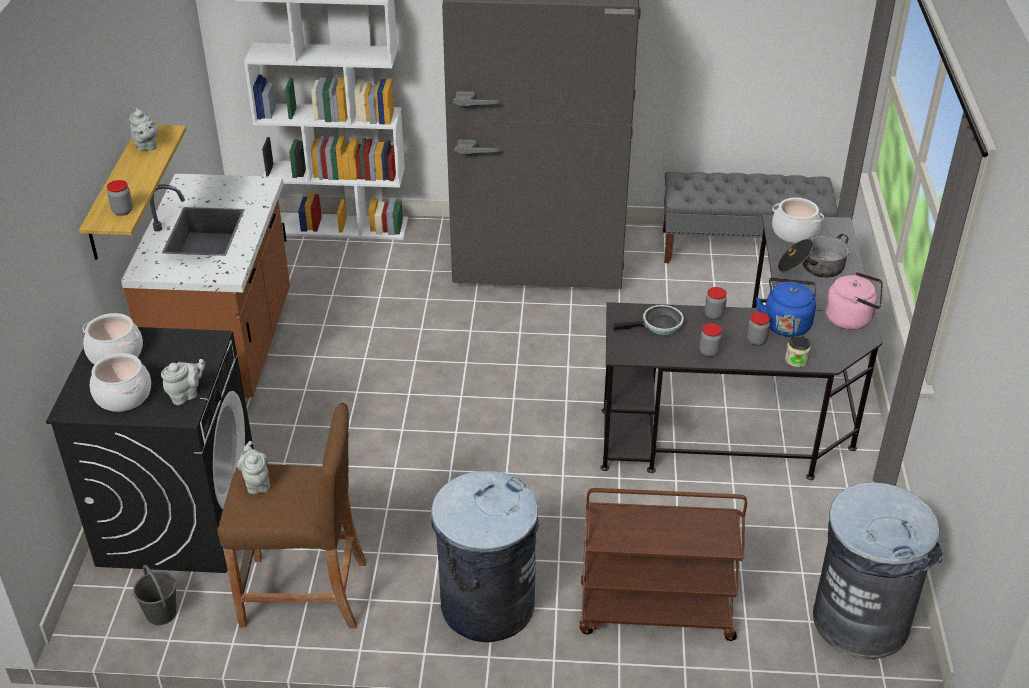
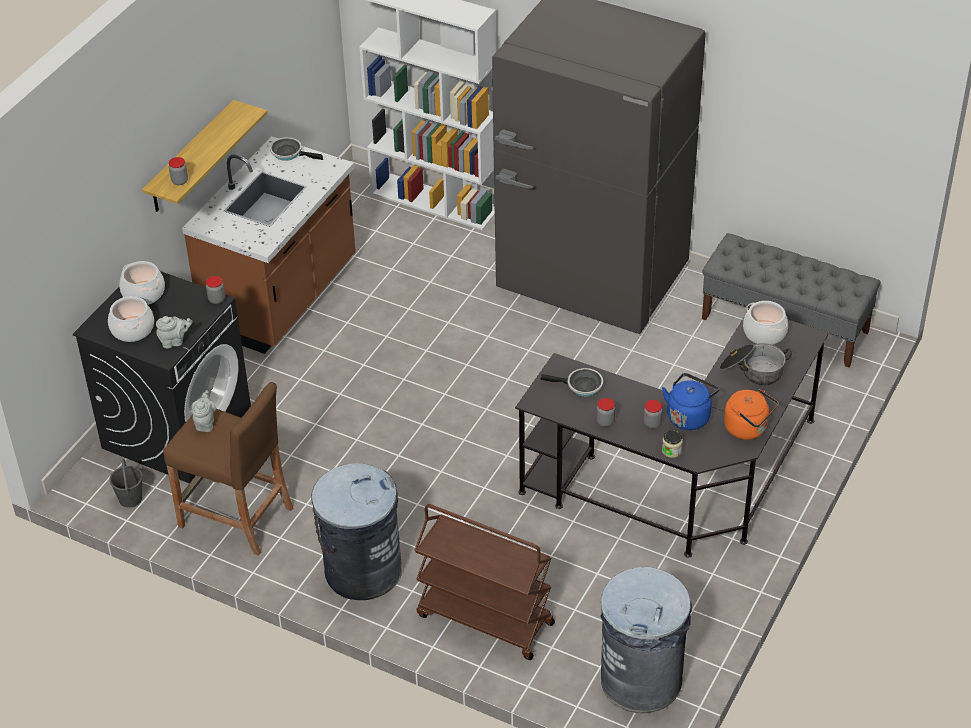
camera: 25 degrees right, 5 degrees up
(146, 147) = (227, 124): grey teapot -> none
(205, 184) = (289, 153): none -> frying pan
(714, 315) = (634, 390): jar -> jar (217, 299)
(851, 319) = (748, 429): pink kettle -> orange kettle

